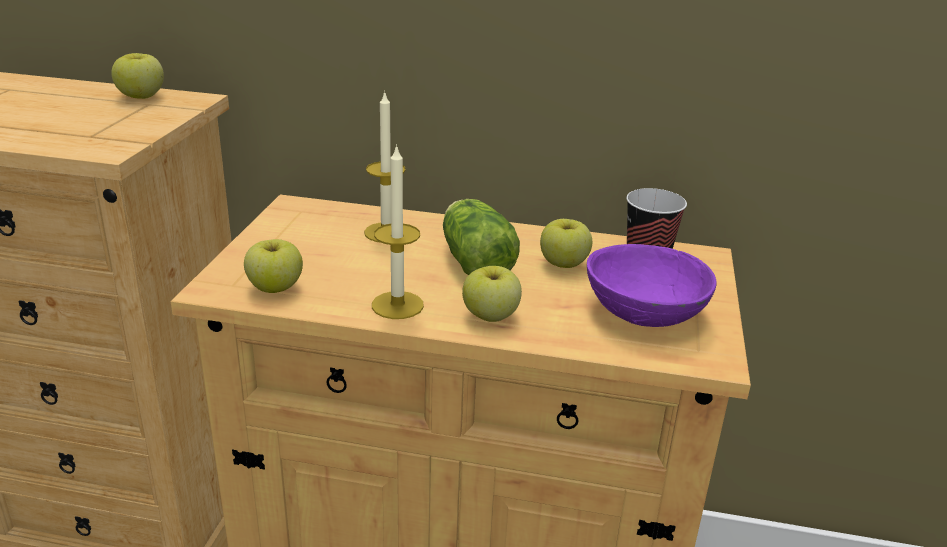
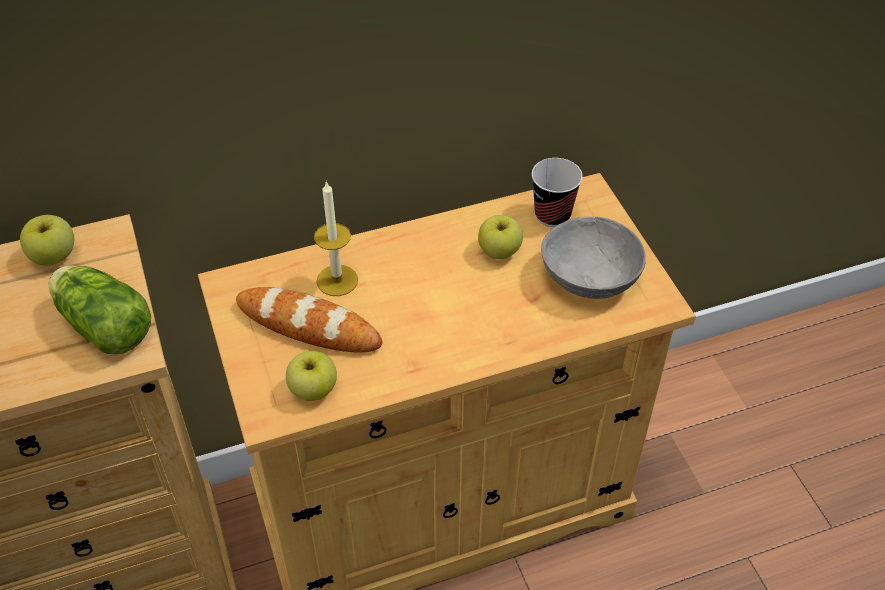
camera: 30 degrees left, 20 degrees up
(326, 249) = (308, 325): none -> bread
(397, 305) = (420, 360): candle -> none
(474, 260) = (433, 280): lettuce -> lettuce (102, 324)
(490, 316) = (494, 336): apple -> none
(644, 312) = (590, 278): purple bowl -> grey bowl

